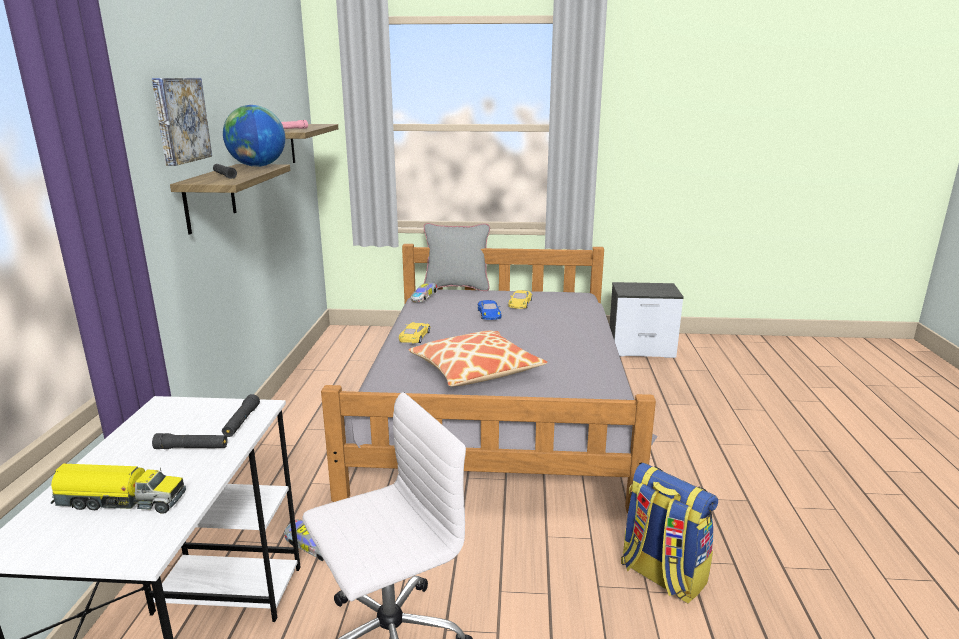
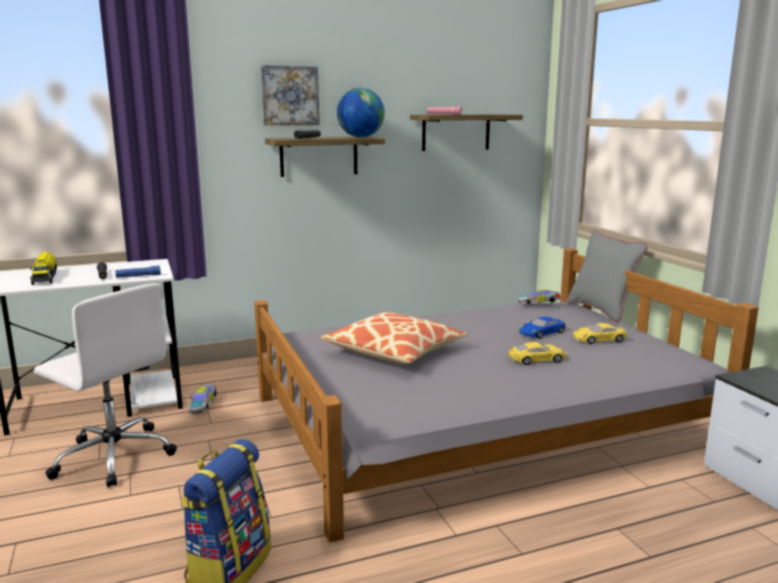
camera: 65 degrees right, 5 degrees down
(241, 421) = (138, 276): black flashlight -> blue flashlight
(415, 336) = (441, 319): yellow toy car -> yellow toy car (537, 359)

